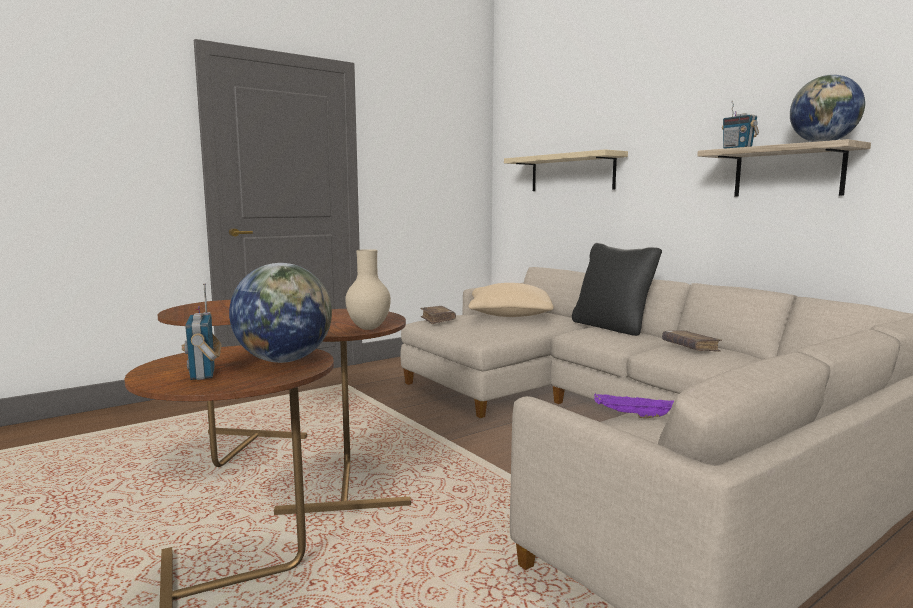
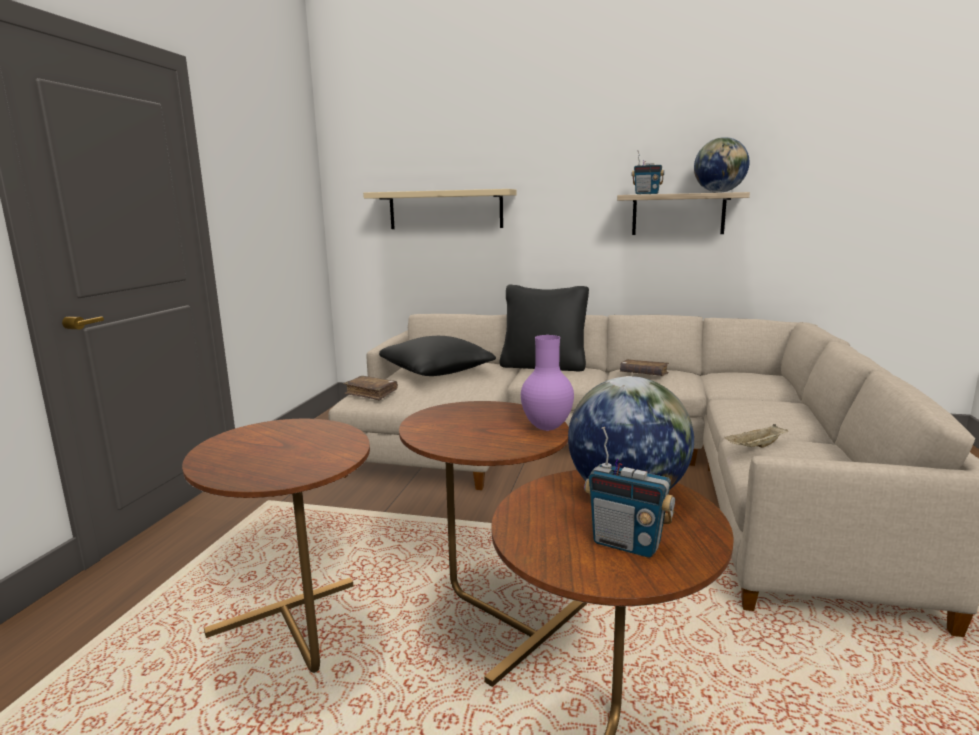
camera: 40 degrees left, 5 degrees up
(369, 328) = (547, 427): beige vase -> purple vase
(509, 315) = (436, 372): beige pillow -> black pillow
(634, 416) = (756, 447): purple tray -> beige tray

